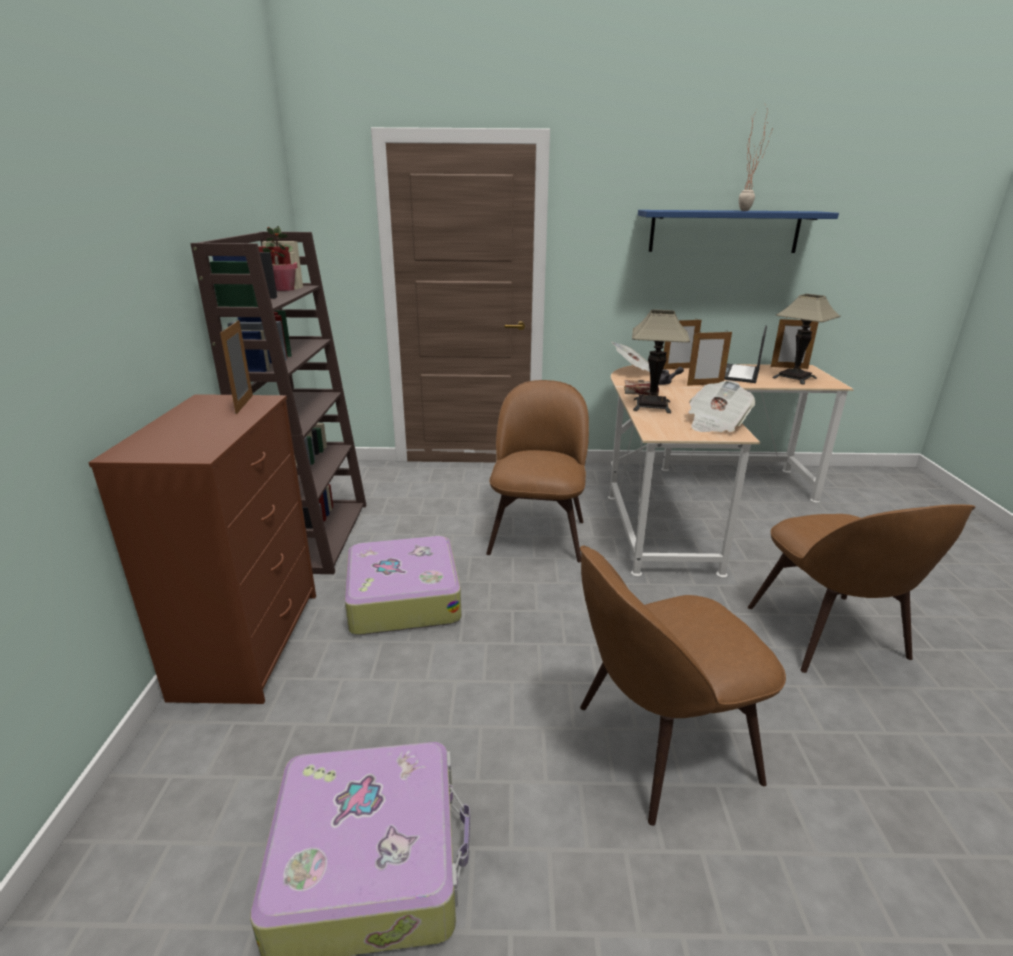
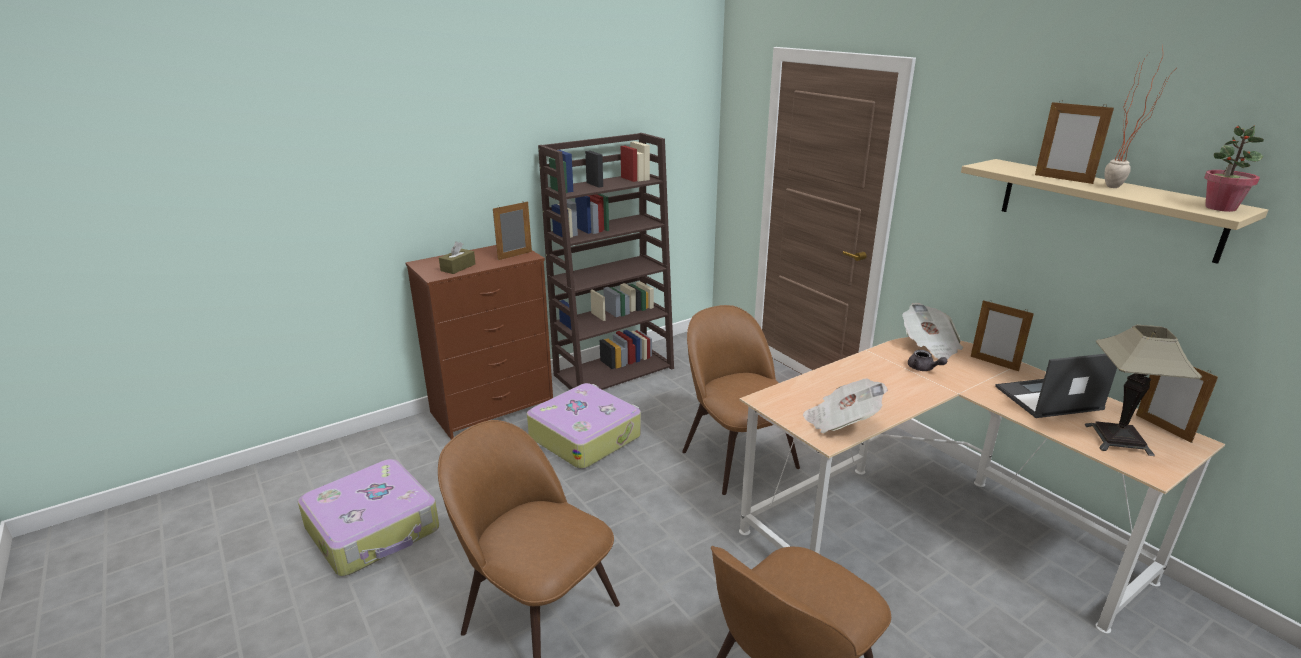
camera: 55 degrees right, 0 degrees up
(204, 436) = (458, 267): none -> brown tissue box
(284, 289) = (630, 180): potted plant -> potted plant (1220, 208)
(537, 534) = (737, 456): brown chair -> brown chair turned 90 degrees counterclockwise
(639, 392) = (868, 364): book -> none
(652, 406) = (838, 380): table lamp -> none
(705, 384) = (965, 390): picture frame -> picture frame (1063, 179)
(724, 231) = (1106, 207): blue shelf -> beige shelf

